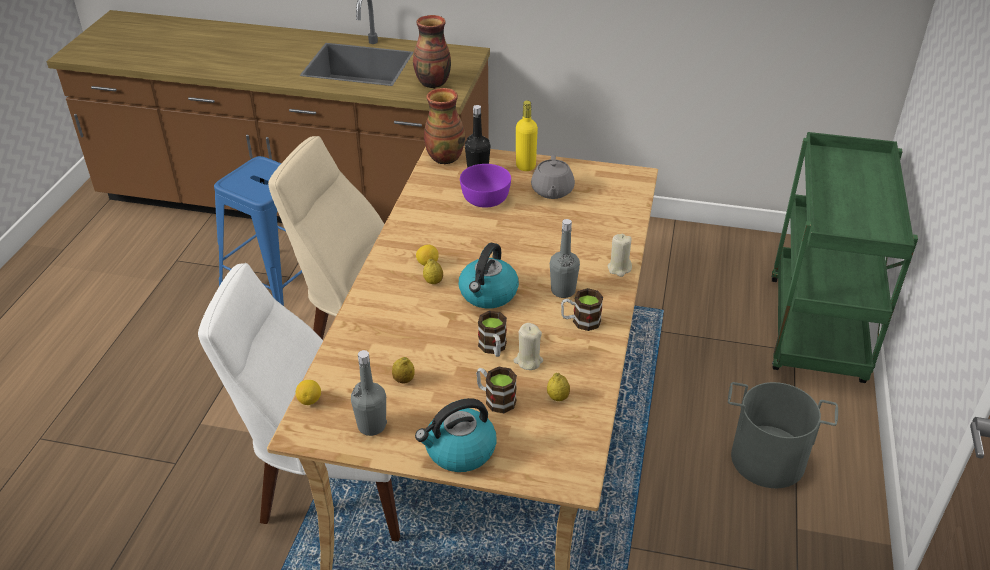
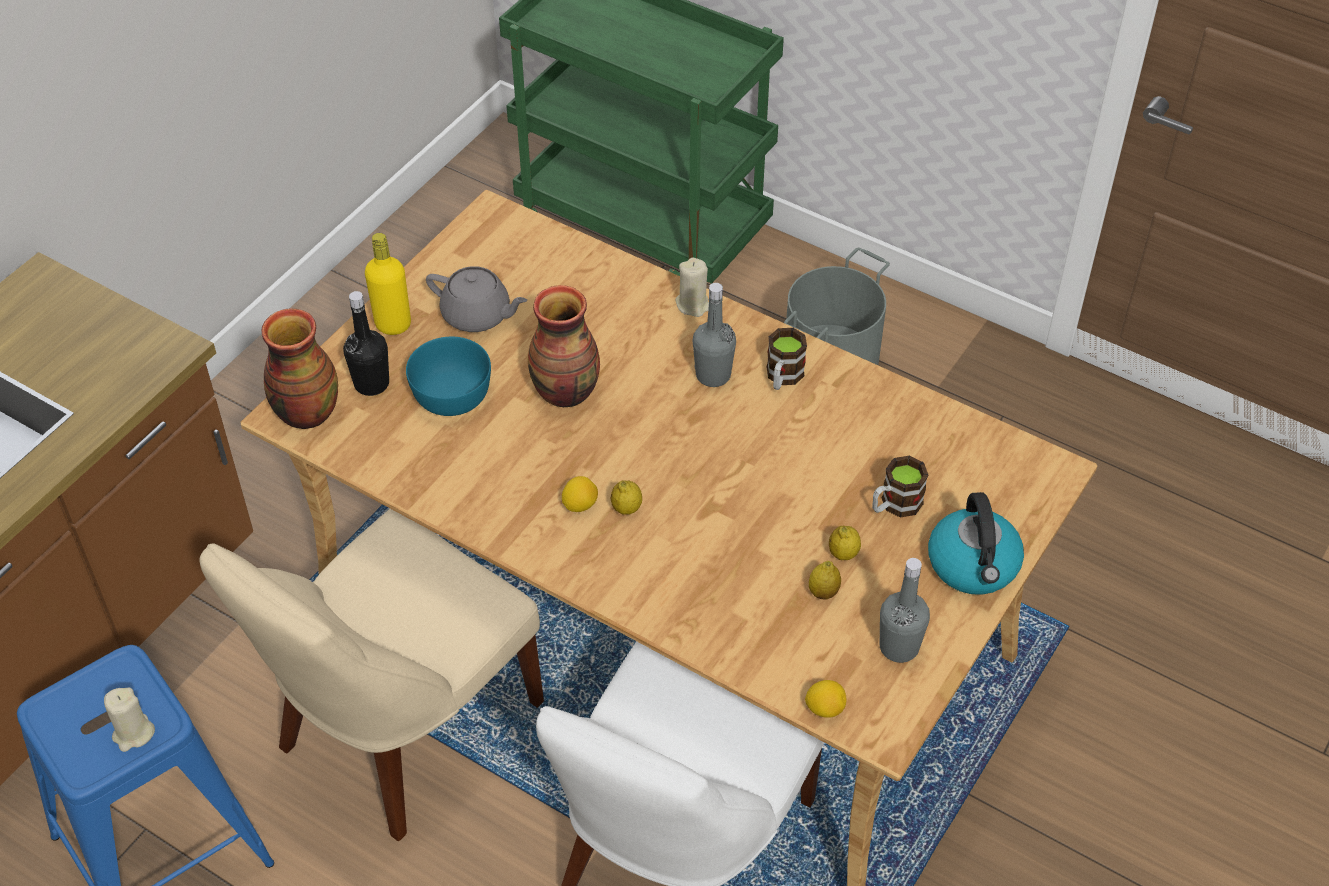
camera: 70 degrees left, 10 degrees up
(433, 83) = (108, 356): vase -> vase (567, 392)
(486, 198) = (453, 394): purple bowl -> turquoise bowl
(488, 294) = (684, 455): kettle -> none
(493, 348) = (799, 480): mug -> none
(528, 361) = (837, 452): beige candle -> beige candle (133, 733)
(558, 397) = (914, 443): lemon -> lemon (843, 554)

